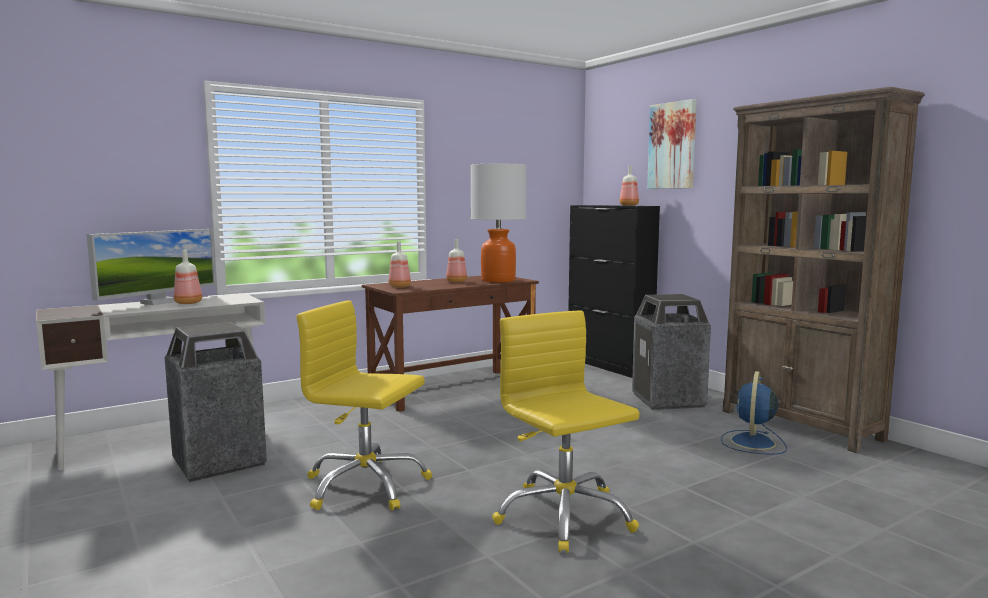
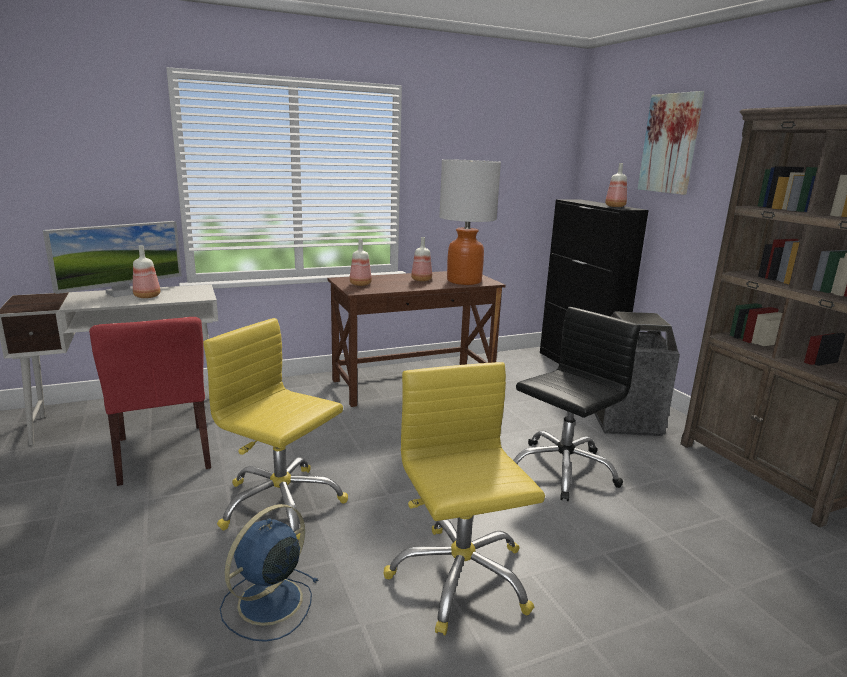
camera: 10 degrees right, 10 degrees up
(218, 462) = (163, 453): trash can -> red chair
(625, 437) = (562, 469): none -> black office chair
(752, 443) = (701, 495): blue fan -> blue fan (268, 603)

